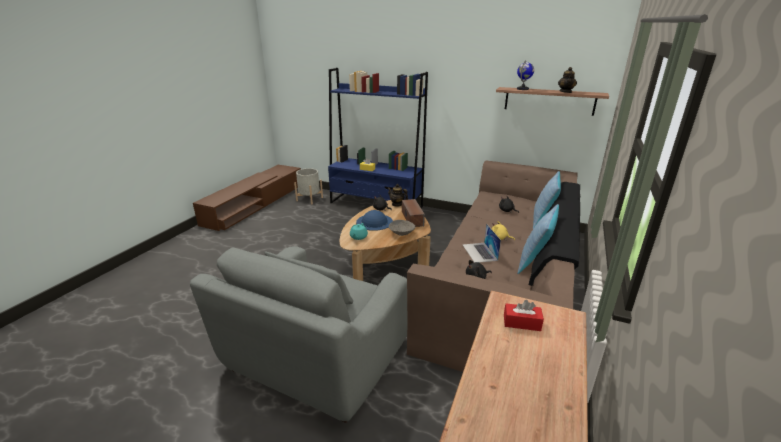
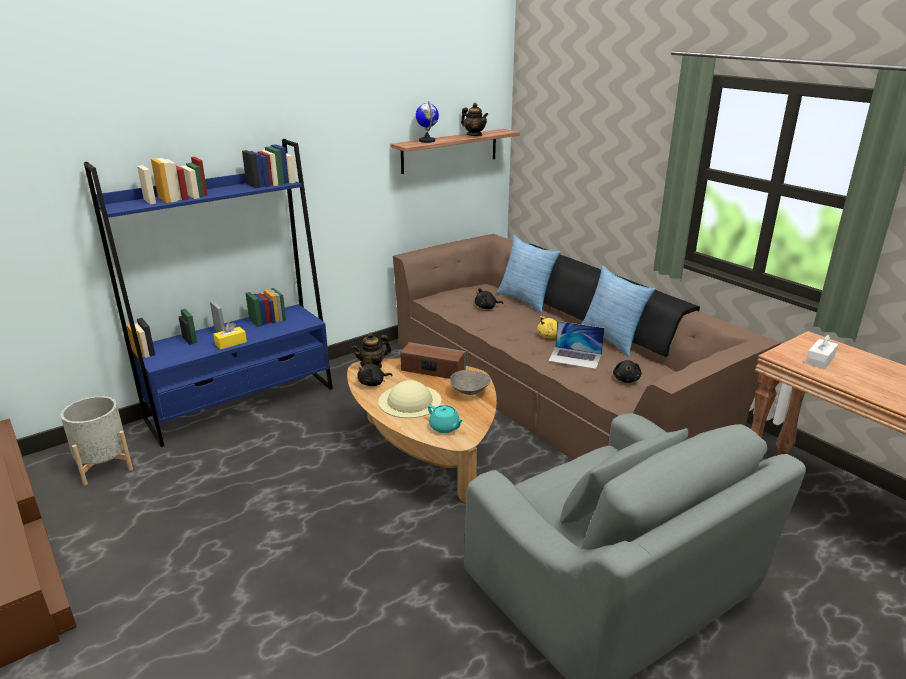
camera: 60 degrees left, 0 degrees up
(374, 222) = (410, 401): blue hat -> beige hat
(521, 323) = (820, 360): red tissue box -> white tissue box

